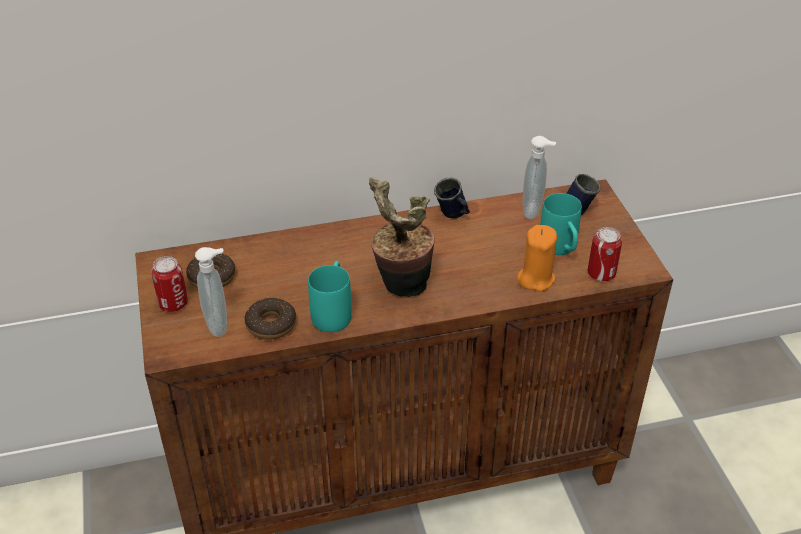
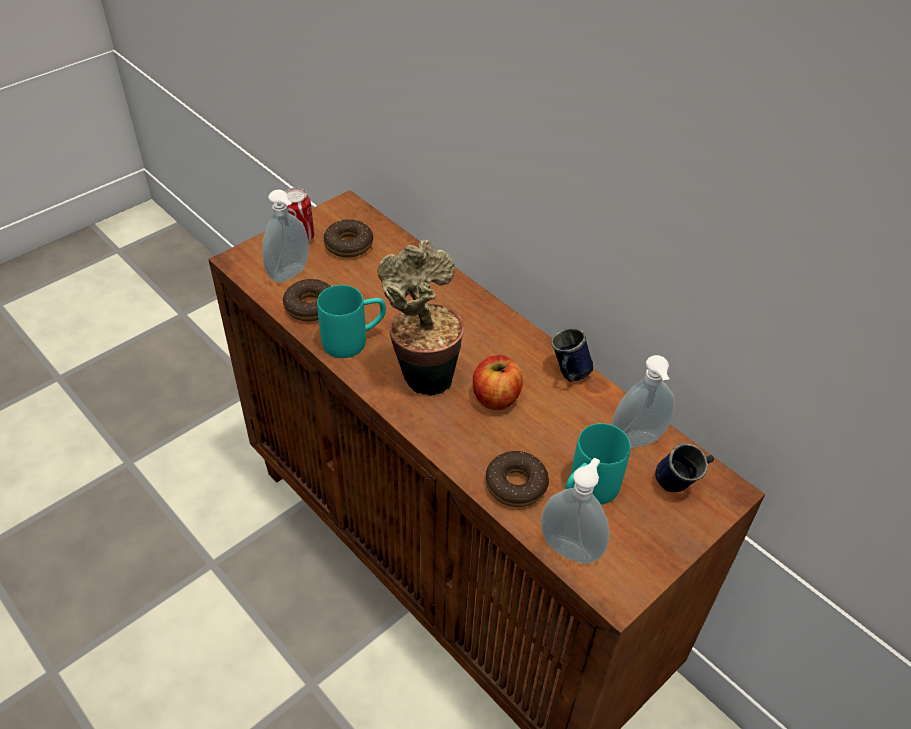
camera: 60 degrees right, 5 degrees up
(450, 258) = (496, 398): none -> apple
(535, 278) = (516, 485): orange candle -> donut
(601, 274) = (571, 547): can -> soap dispenser

